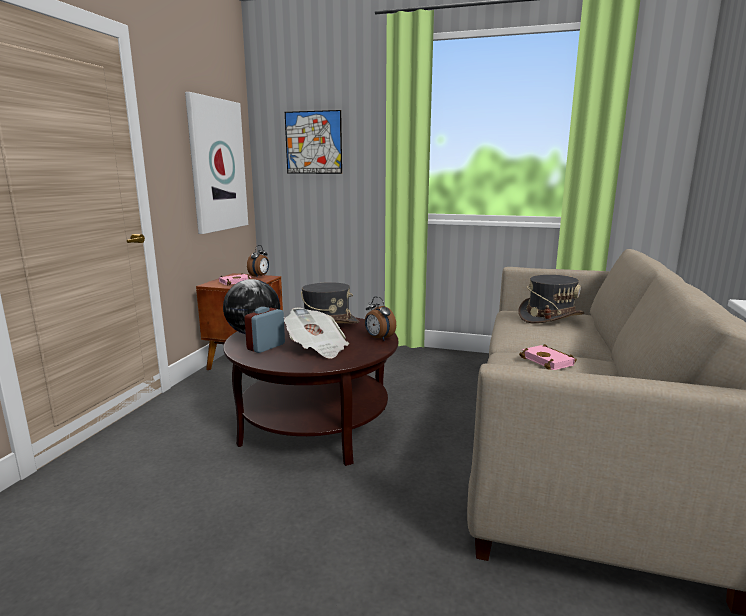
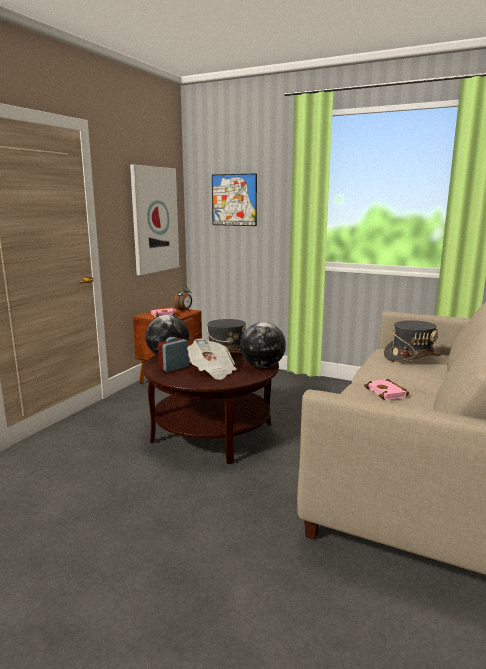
camera: 10 degrees right, 0 degrees up
(378, 338) = (262, 366): alarm clock -> globe

